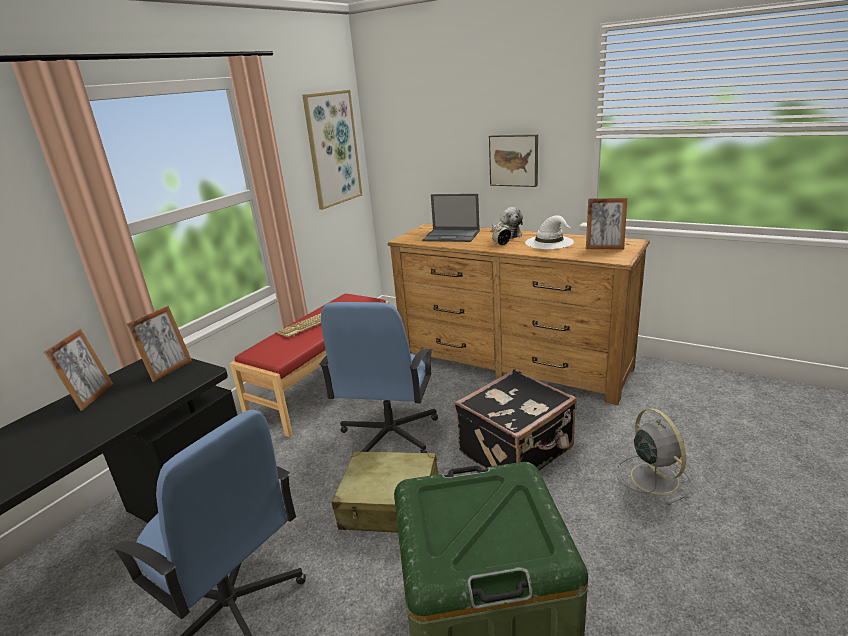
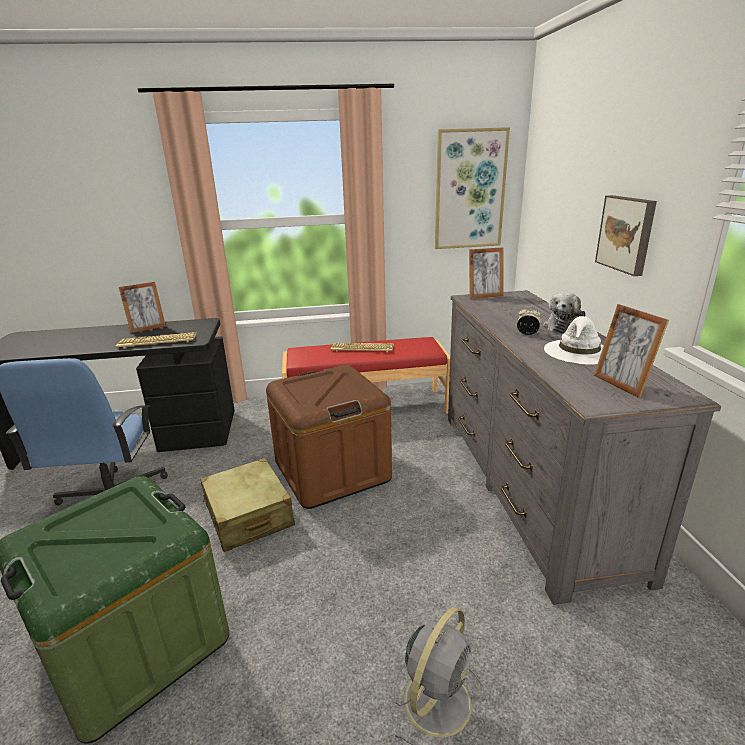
camera: 50 degrees right, 0 degrees up
(156, 396) = (157, 342): none -> keyboard
(169, 370) = (193, 330): picture frame -> picture frame (485, 296)
(389, 436) = (332, 471): blue office chair -> brown storage box
(452, 236) = (511, 309): laptop -> none
(512, 362) = (529, 484): brown dresser -> grey dresser
(517, 451) = (380, 557): black suitcase -> none

